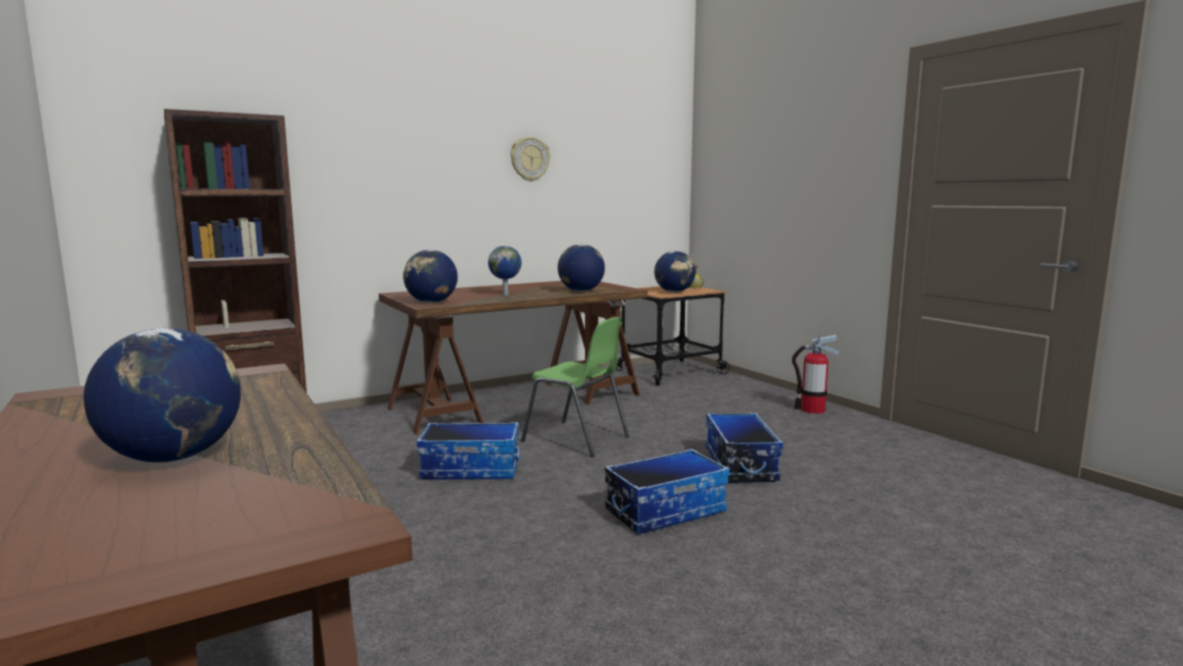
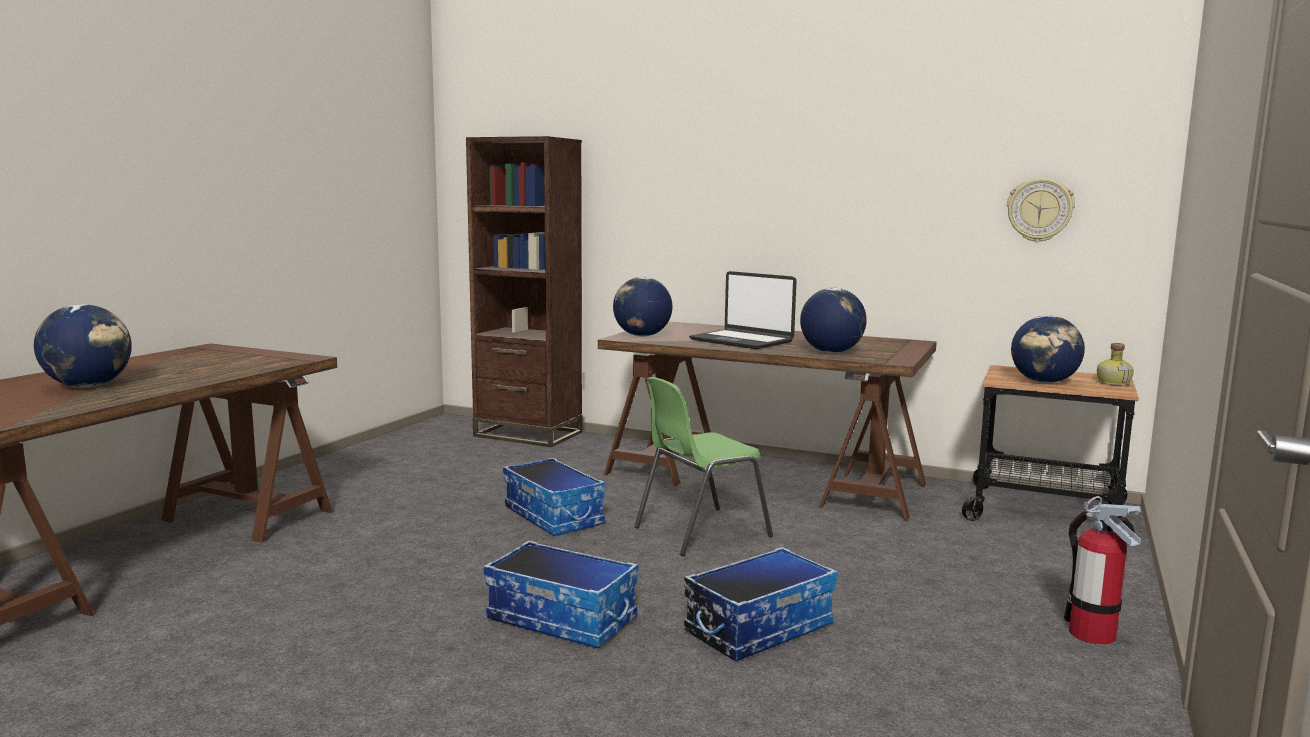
camera: 55 degrees right, 0 degrees up
(506, 294) = (742, 341): globe -> laptop
(529, 159) = (861, 169): wall clock -> wall clock (1039, 210)
(577, 439) = (699, 532): green chair -> green chair turned 60 degrees clockwise

